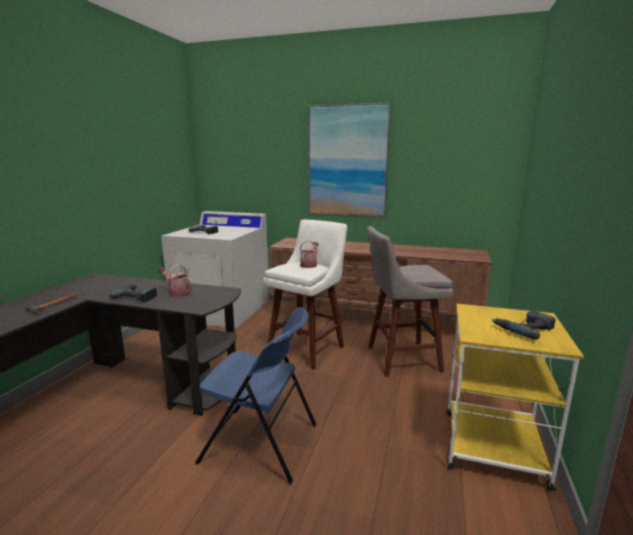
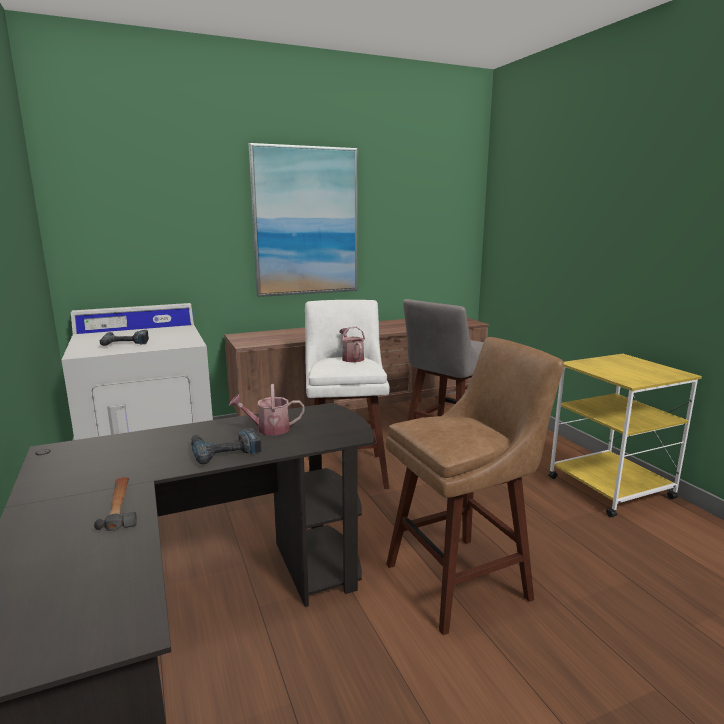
camera: 40 degrees left, 0 degrees up
(260, 443) = (461, 580): blue chair -> brown stool
(524, 328) = (638, 368): power drill -> none

